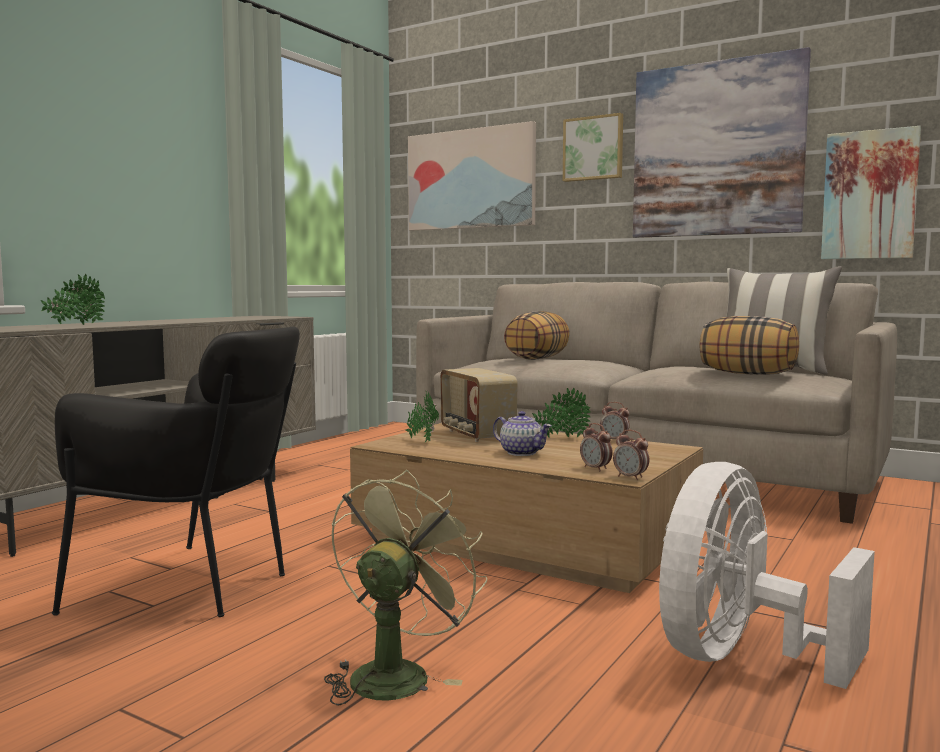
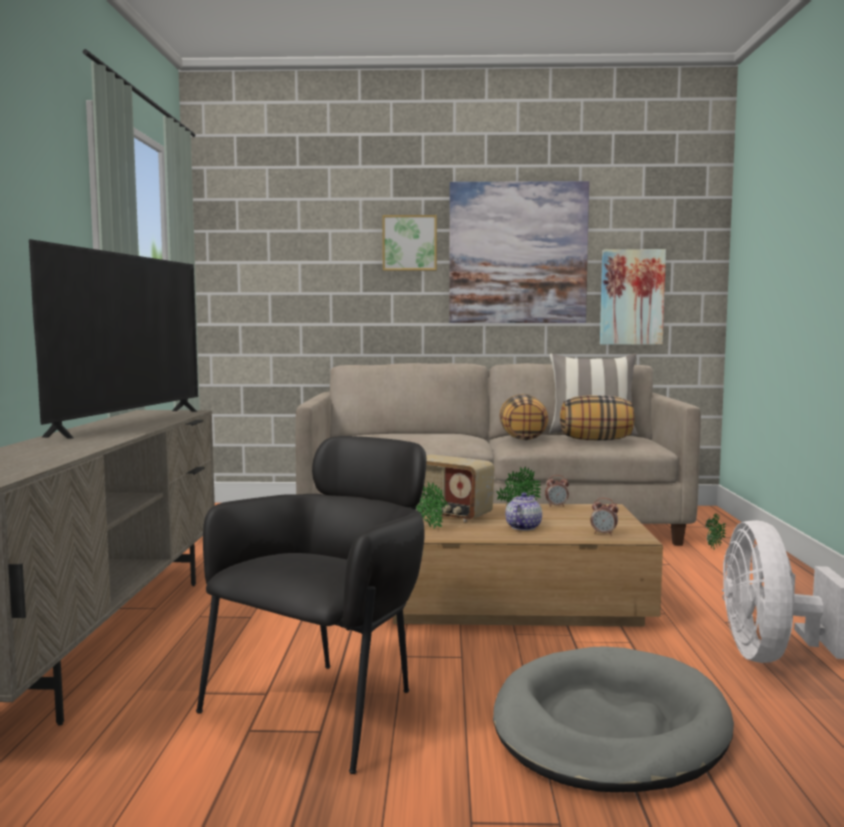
camera: 30 degrees left, 0 degrees up
(75, 325) = (62, 446): potted plant -> potted plant (712, 550)
(197, 587) = (327, 704): black armchair -> black armchair turned 45 degrees counterclockwise
(204, 319) = (129, 422): none -> television
(396, 673) = (609, 727): green fan -> grey dog bed
(471, 179) = (283, 261): picture -> none
(521, 452) = (522, 527): teapot -> teapot turned 75 degrees counterclockwise
(537, 359) = (400, 435): pillow -> pillow (523, 438)
(630, 477) = (641, 537): alarm clock -> none

